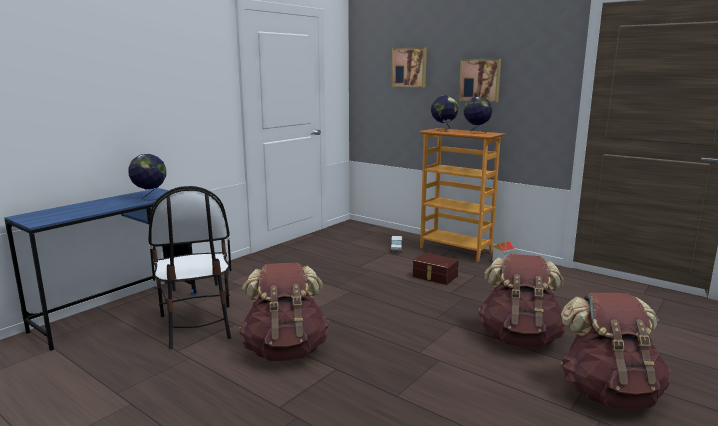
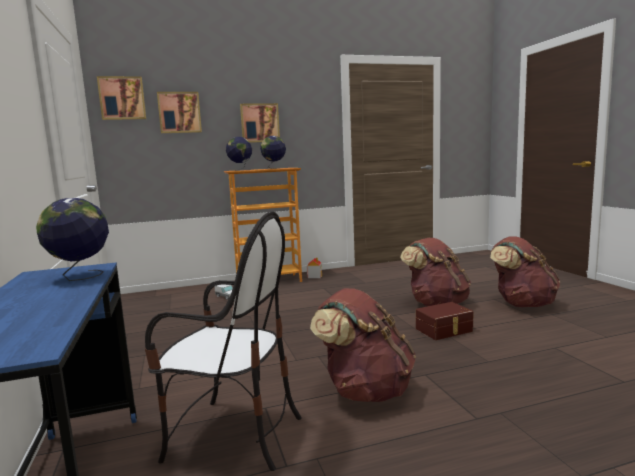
camera: 55 degrees left, 5 degrees down
(370, 54) = (122, 98): none -> picture
(434, 276) = (304, 299): brown storage box -> brown storage box (444, 330)

